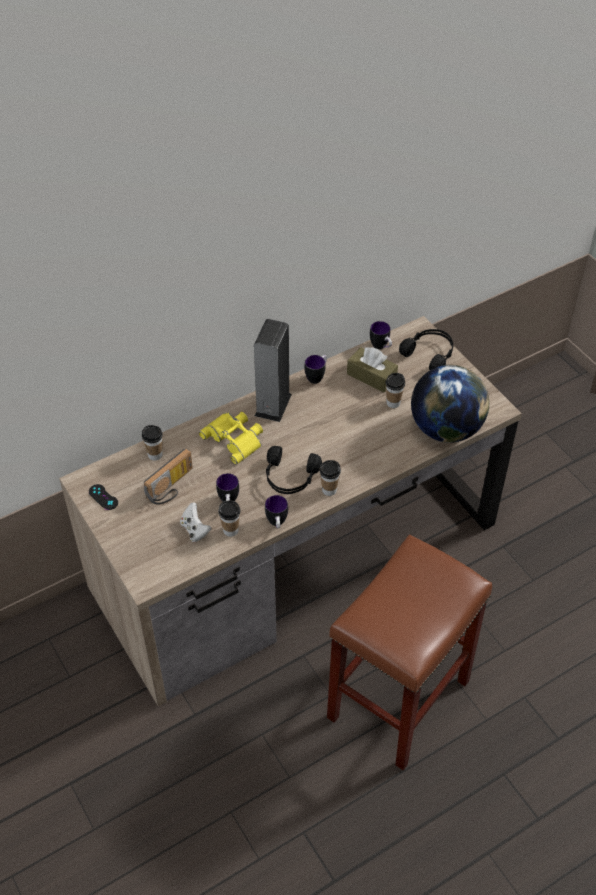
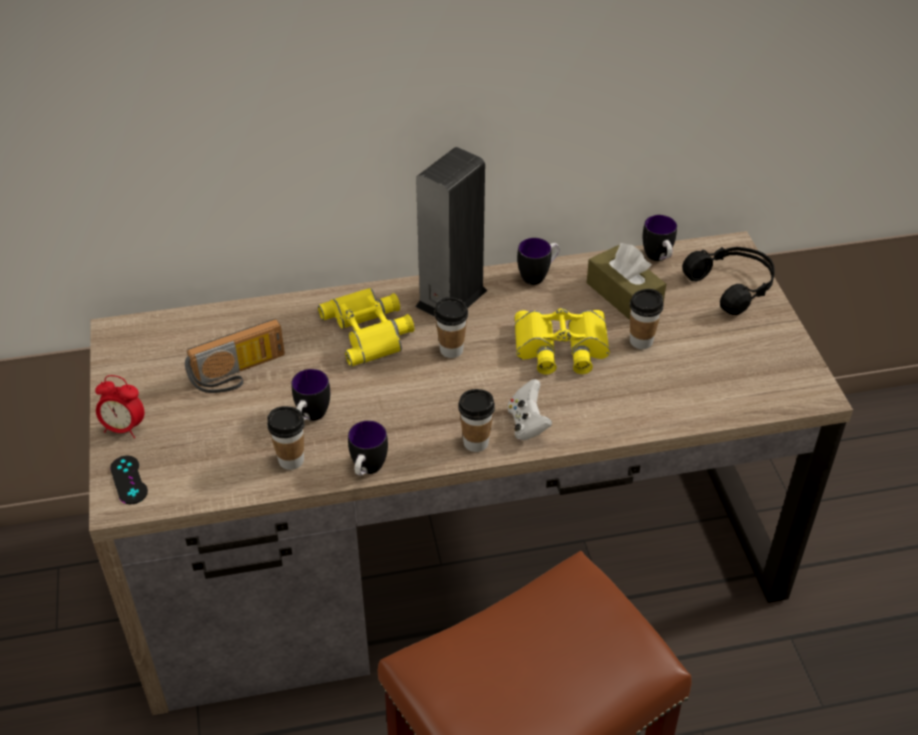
camera: 20 degrees right, 5 degrees down
(103, 497) = (134, 361): black game controller -> black game controller (129, 480)
(122, 540) = (124, 428): none -> alarm clock
(155, 455) = (241, 323): cup -> cup (451, 350)
(195, 530) = (238, 444): white game controller -> white game controller (527, 424)
(290, 478) = (423, 408): black headphones -> none
(350, 420) = (561, 348): none -> yellow binoculars
(446, 429) = (711, 401): globe -> none

